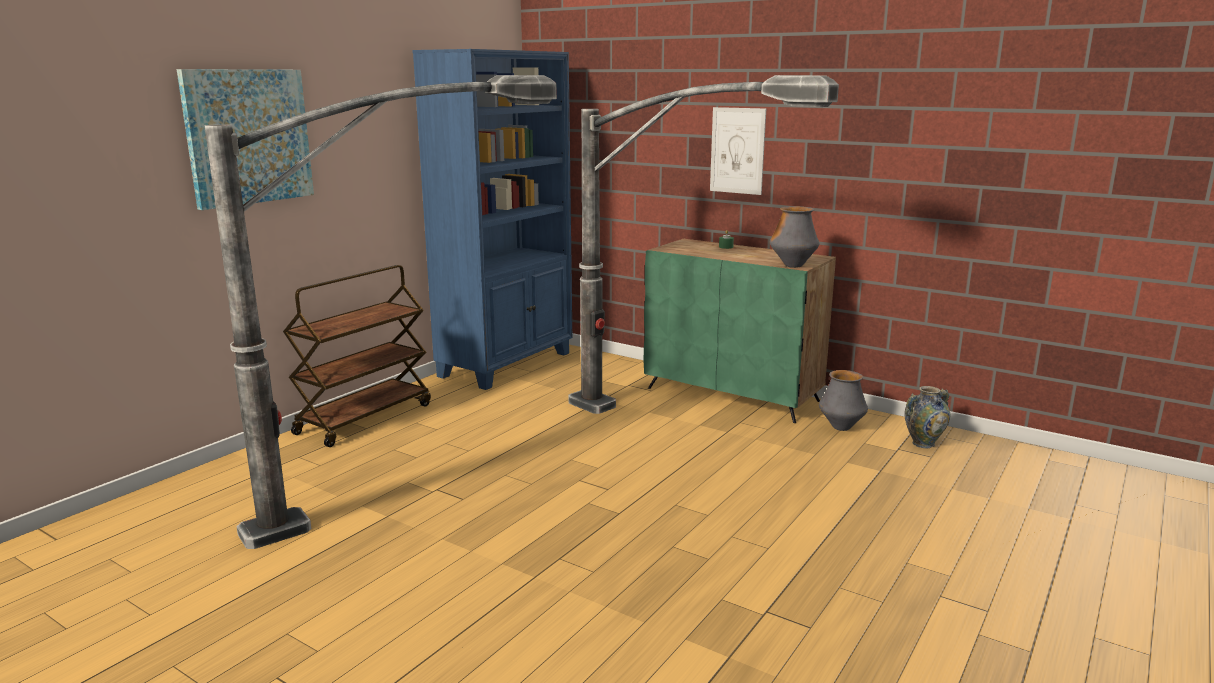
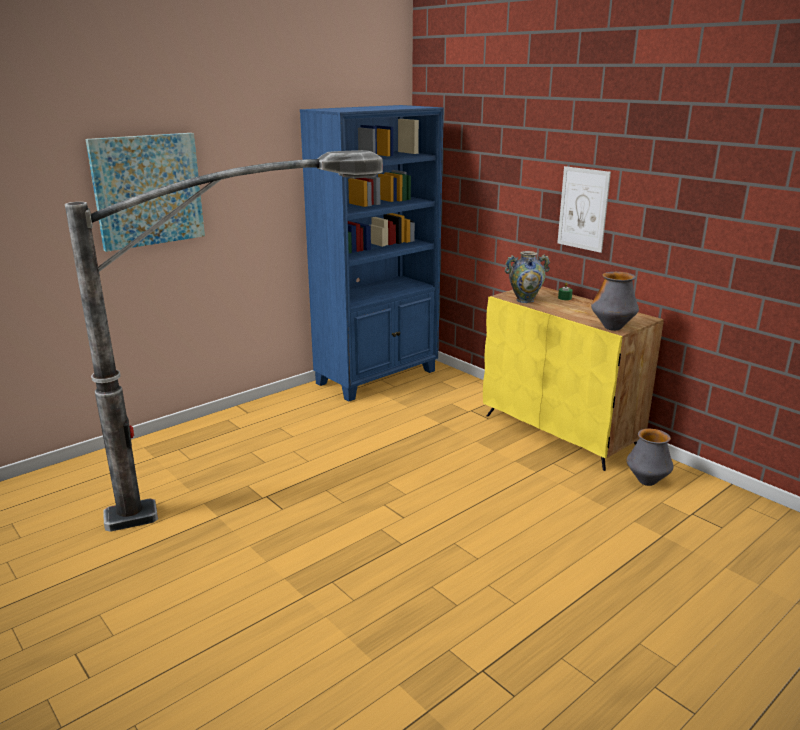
camera: 15 degrees right, 5 degrees up
(364, 418) = (242, 418): brown cart -> none
(676, 437) = (487, 471): floor lamp -> none
(733, 394) = (560, 432): green cabinet -> yellow cabinet
(923, 444) = (720, 511): vase -> vase (525, 300)

